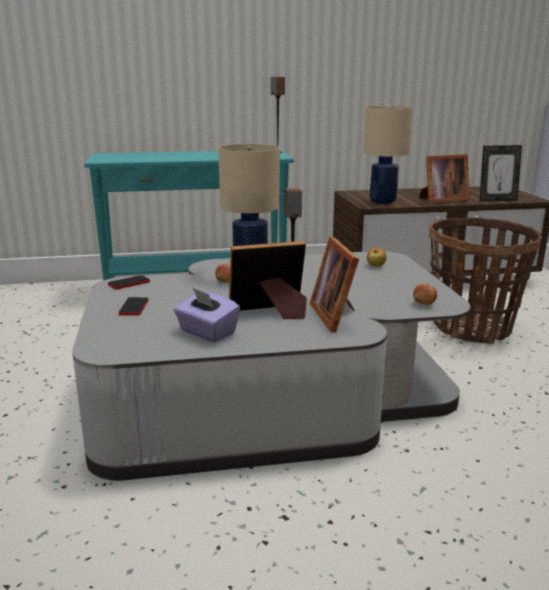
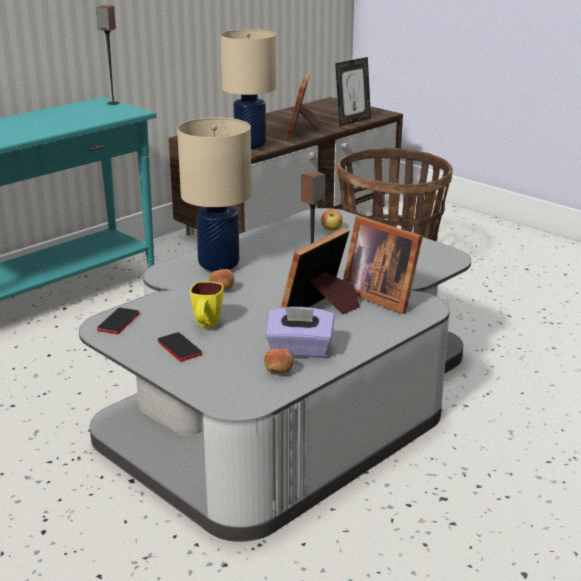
camera: 35 degrees left, 5 degrees up
(175, 300) = (206, 326): none -> yellow mug
(424, 304) = (431, 262): apple -> apple (279, 372)
(441, 200) = (302, 131): picture frame -> picture frame turned 150 degrees clockwise

